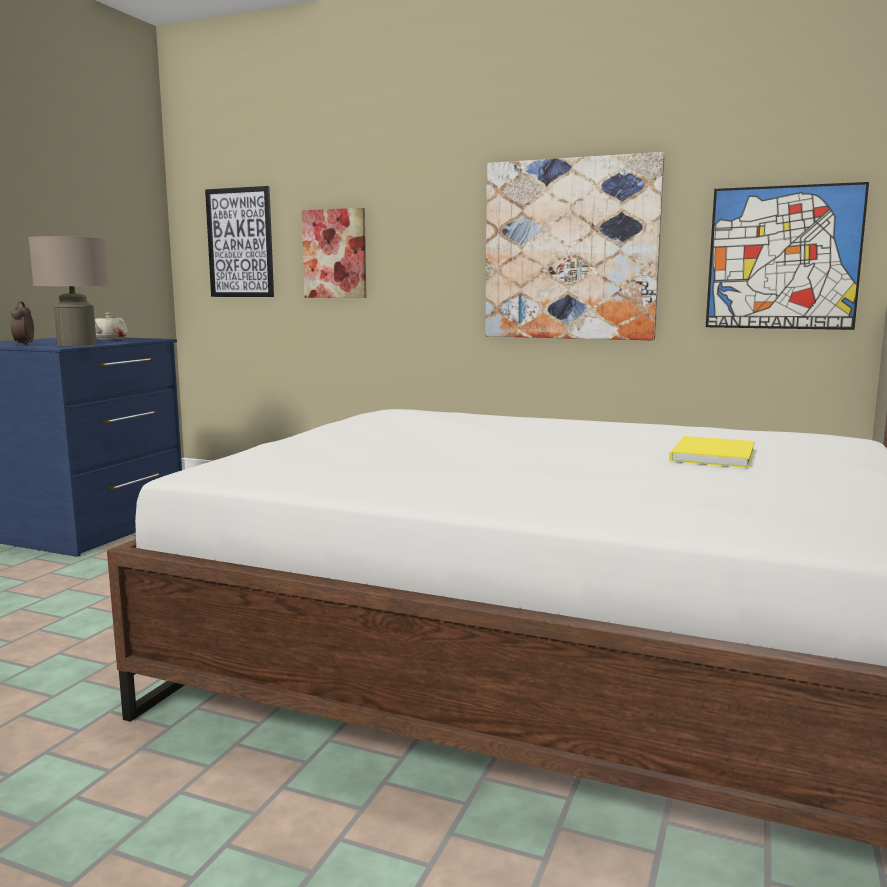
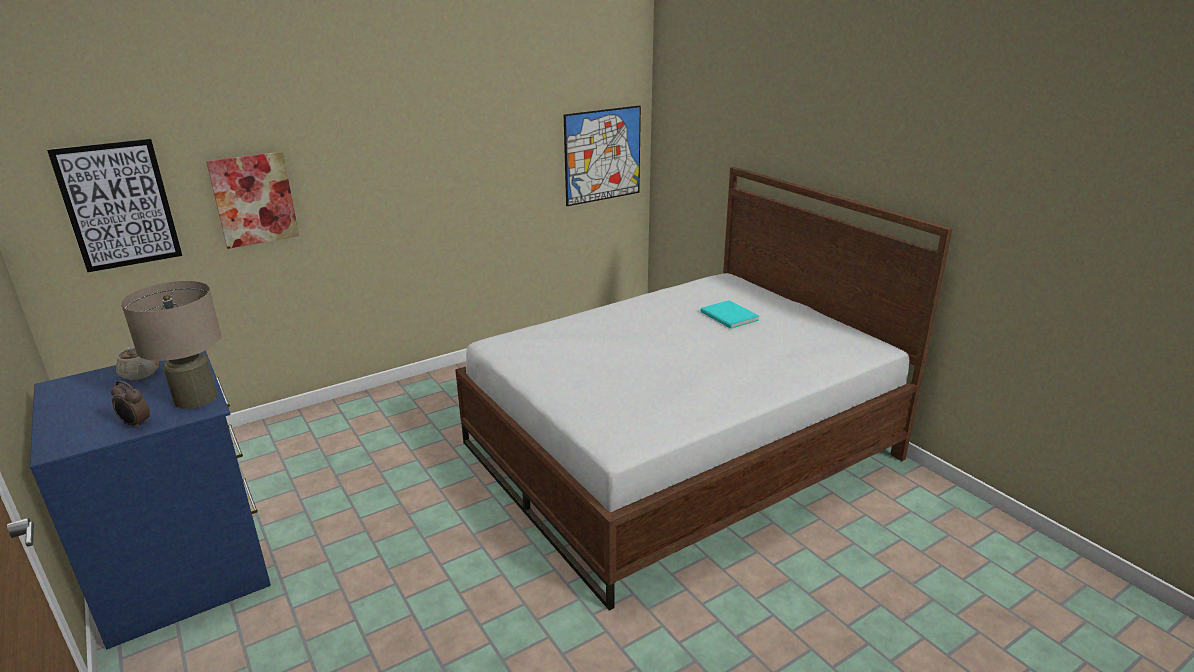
camera: 55 degrees left, 15 degrees up
(570, 250) = (475, 167): picture -> none
(709, 455) = (729, 317): yellow book -> turquoise book

